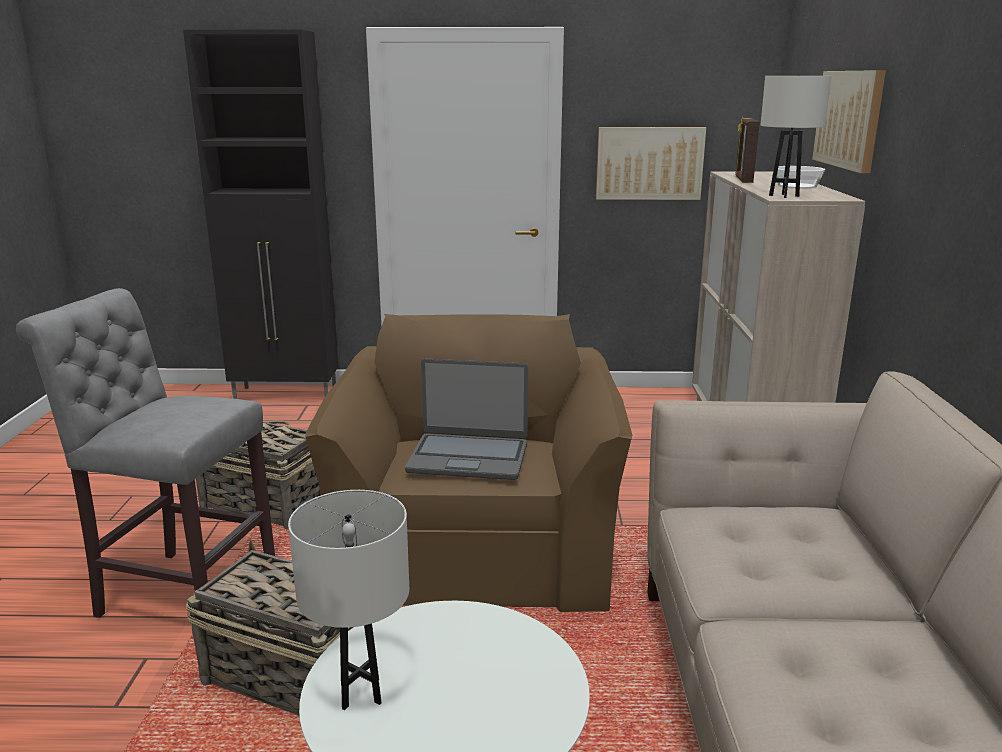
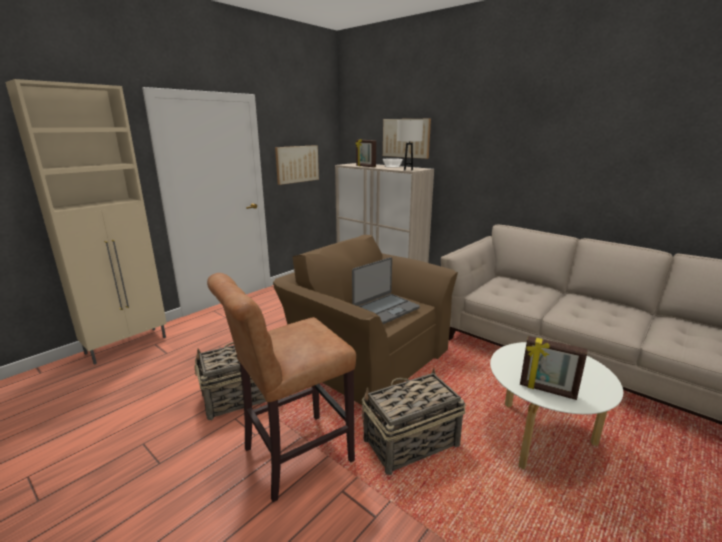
camera: 50 degrees left, 0 degrees up
(180, 592) = (292, 457): grey stool -> brown stool
(287, 395) = (128, 345): black cabinet -> beige cabinet
(361, 693) = (547, 390): white table lamp -> picture frame

